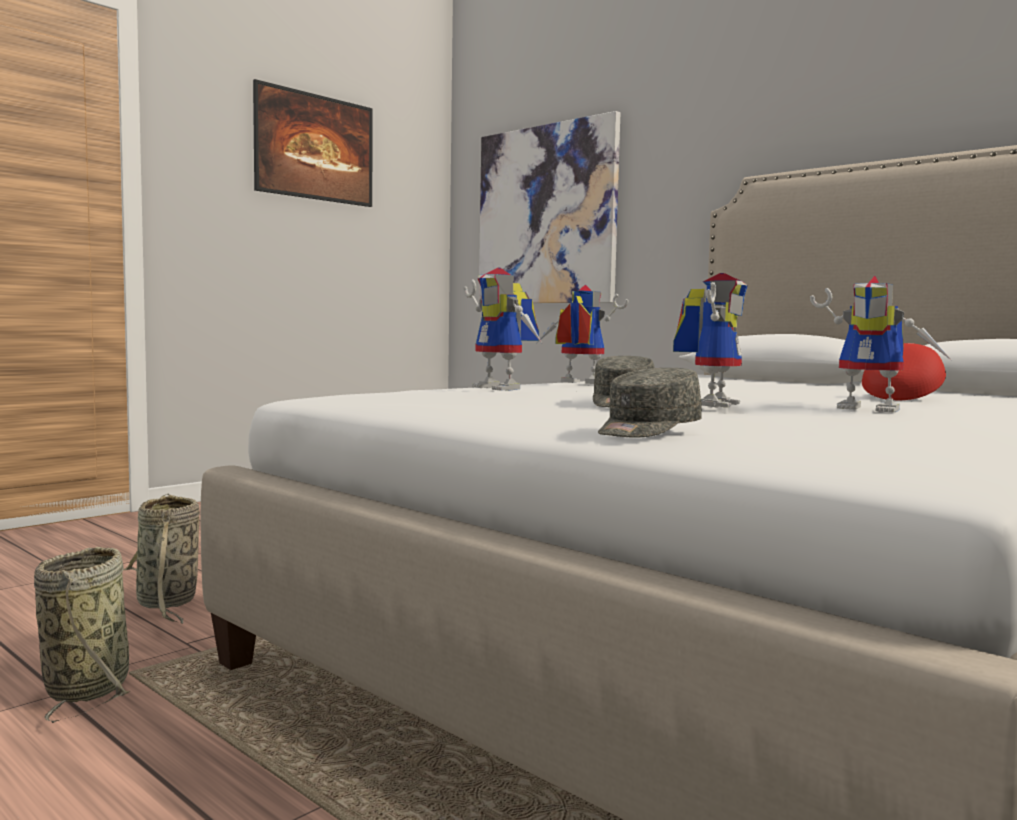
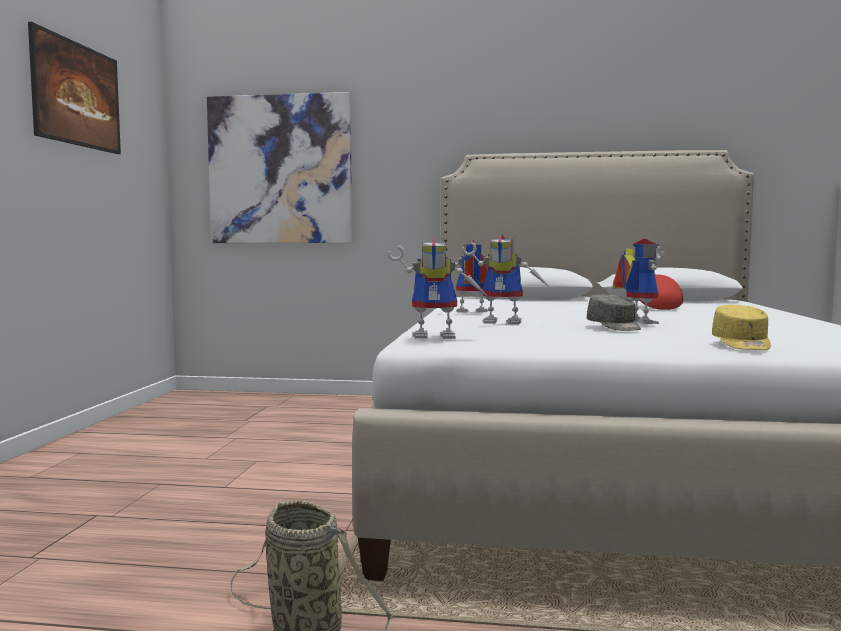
camera: 35 degrees left, 0 degrees up
(167, 604) = (206, 553): basket -> none
(647, 431) = (742, 344): grey cap -> yellow cap
(874, 409) = (704, 317): toy robot -> toy robot (438, 336)

